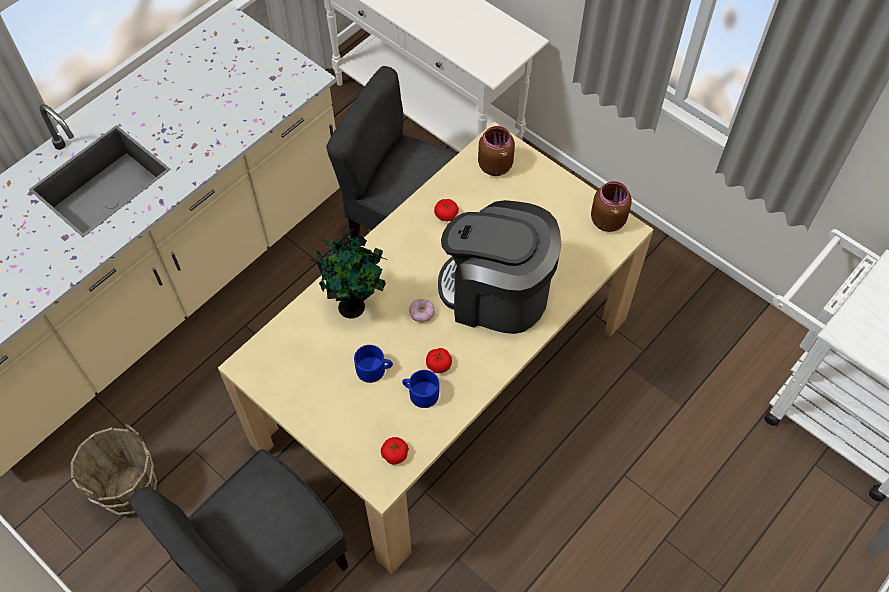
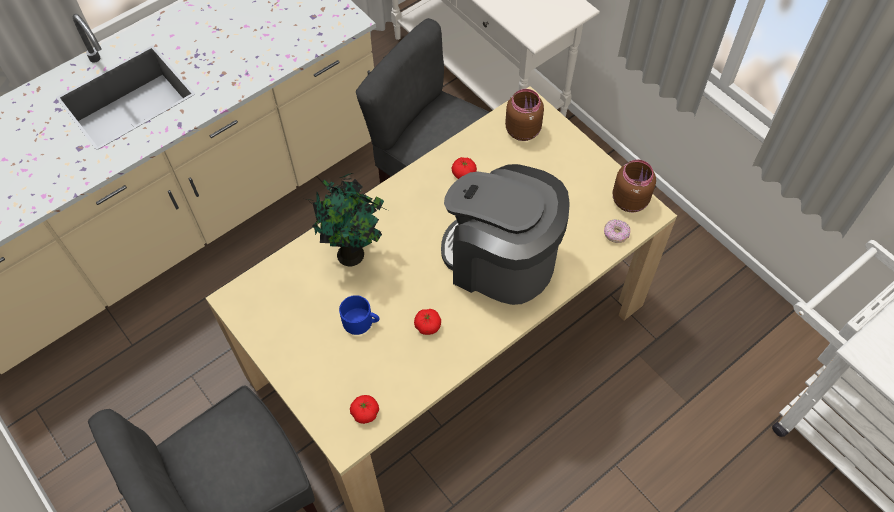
camera: 10 degrees right, 0 degrees up
(130, 491) = (123, 406): brown bucket -> none
(420, 393) = (403, 353): blue mug -> none
(421, 313) = (420, 271): donut -> donut (616, 234)

